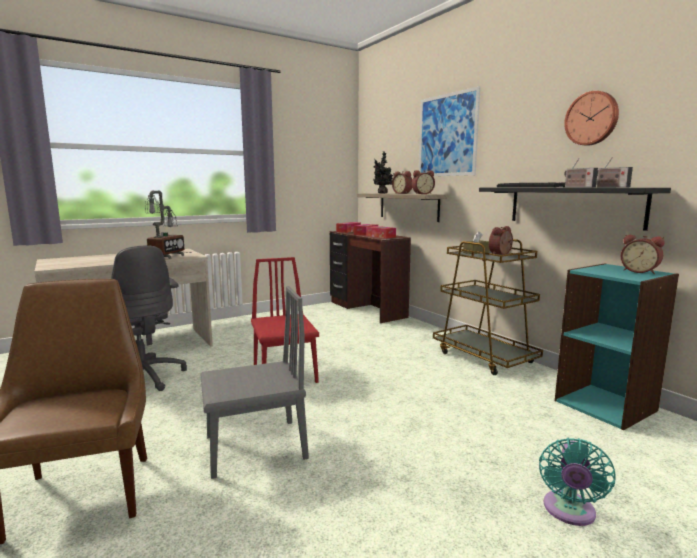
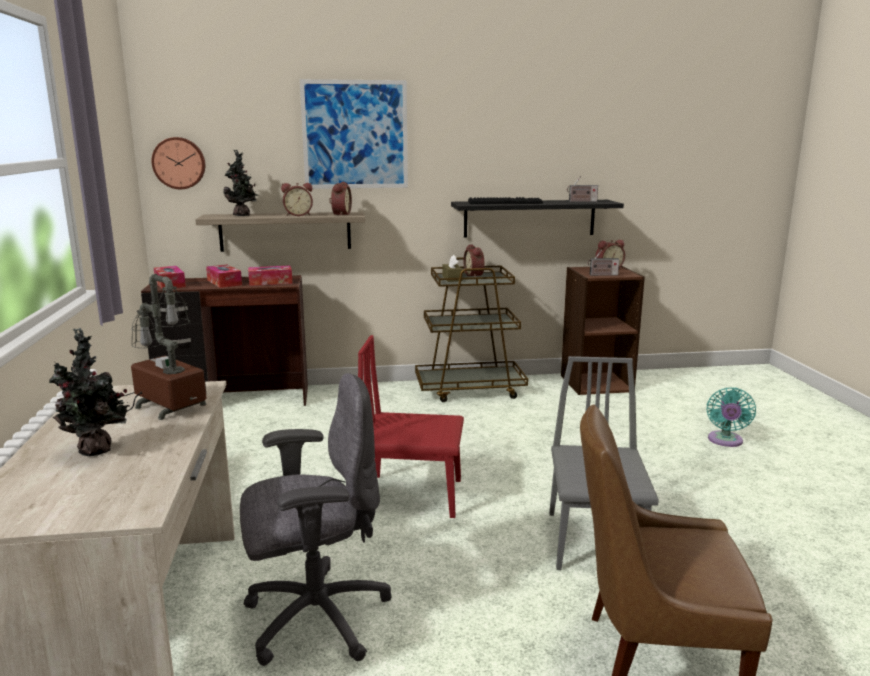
camera: 65 degrees left, 5 degrees up
(112, 258) = (96, 451): none -> potted plant
(569, 512) = (725, 441): turquoise fan -> turquoise fan turned 60 degrees clockwise
(578, 187) = (563, 203): radio -> radio (602, 275)
(592, 118) = (542, 137): wall clock -> wall clock (179, 163)
(606, 405) = (596, 383): turquoise bookcase -> brown bookcase

